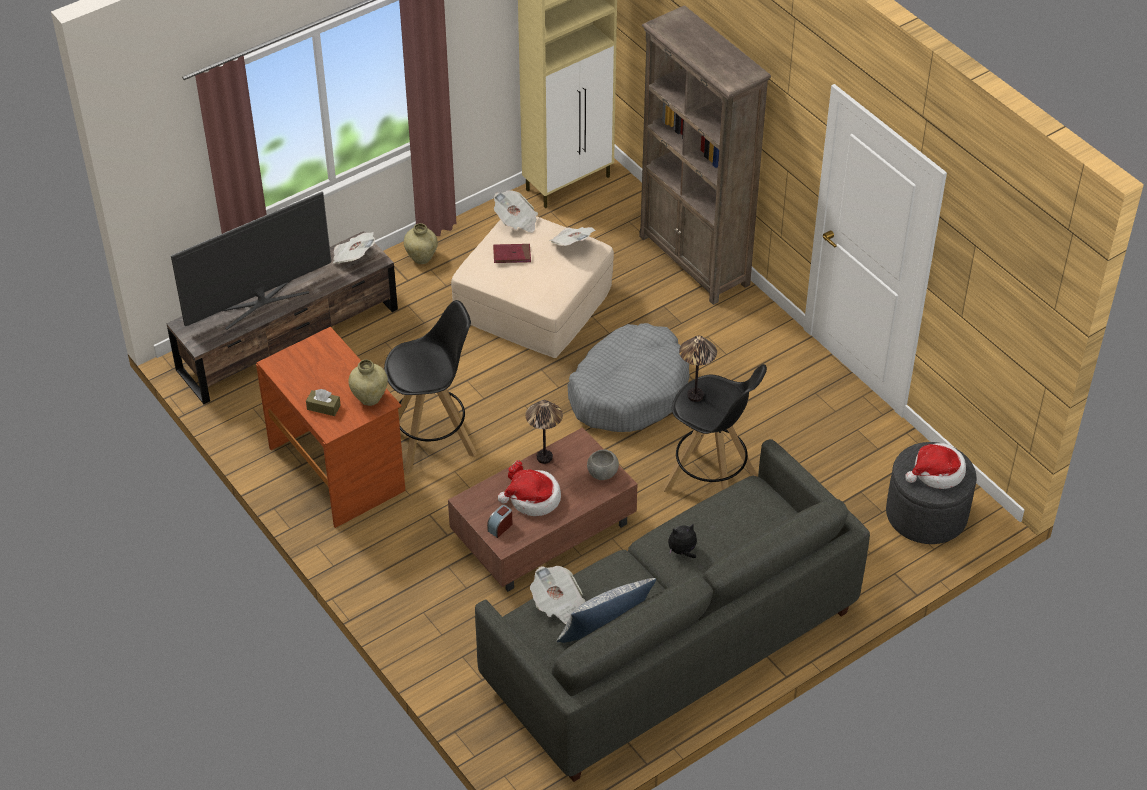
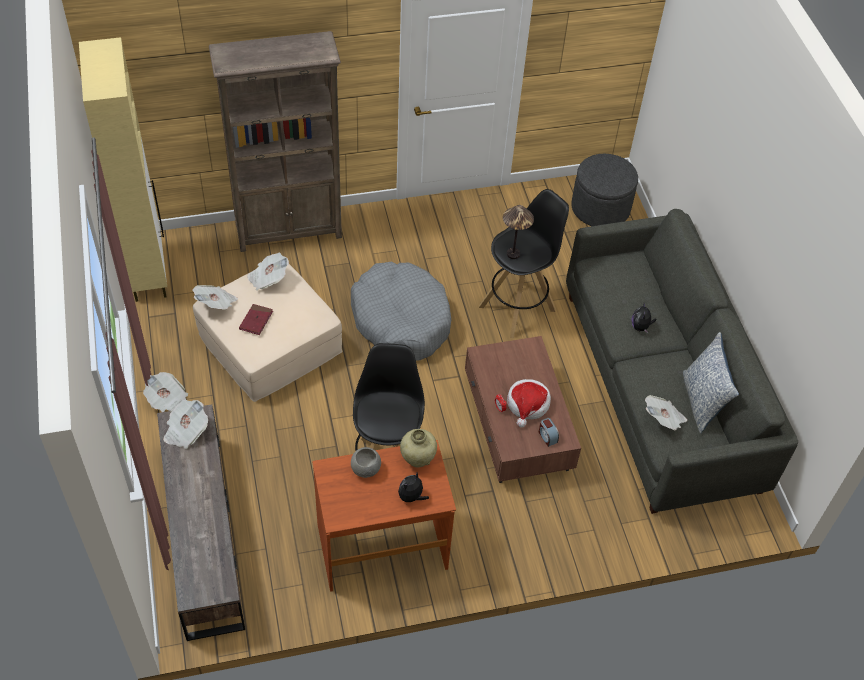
camera: 70 degrees left, 5 degrees up
(261, 301) = (198, 522): television -> none
(323, 407) = (411, 497): brown tissue box -> plush toy
(421, 258) = (167, 400): beige vase -> newspaper
(544, 458) = (487, 382): table lamp -> none
(603, 473) = (521, 352): grey bowl -> grey bowl (366, 469)
(937, 472) = (611, 172): hat -> none

